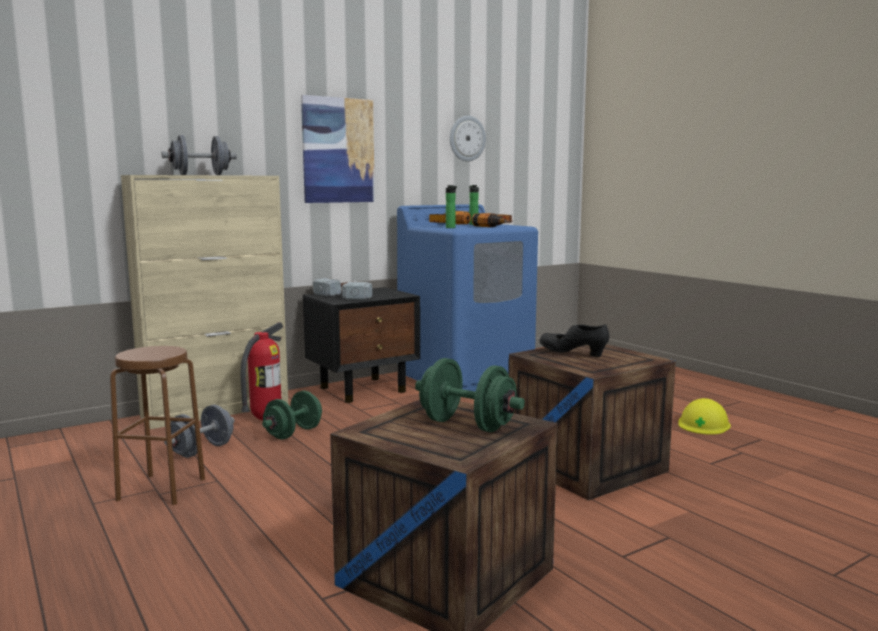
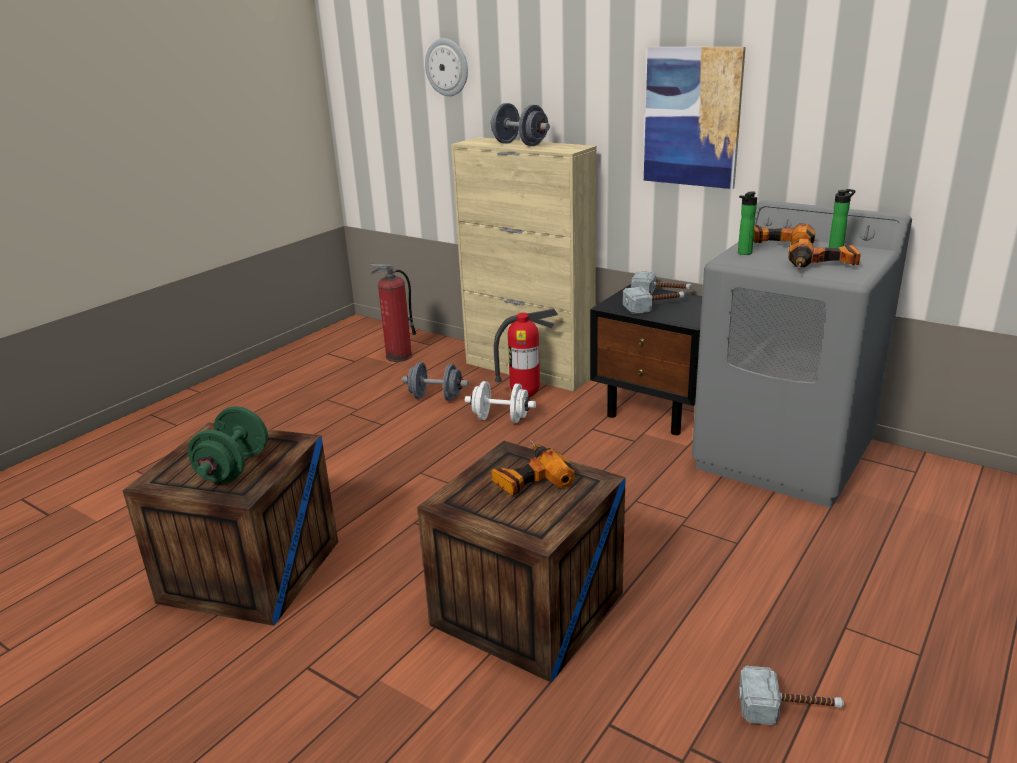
camera: 70 degrees right, 15 degrees up
(59, 454) = (398, 356): none -> fire extinguisher
(162, 489) = (358, 411): brown stool -> none
(293, 433) = (501, 419): green dumbbell -> white dumbbell
(466, 138) = (918, 101): wall clock -> wall clock (447, 67)
(466, 376) = (784, 456): blue washing machine -> grey washing machine
(573, 354) = (528, 478): black shoe -> power drill
(703, 424) = (789, 709): yellow hard hat -> hammer

